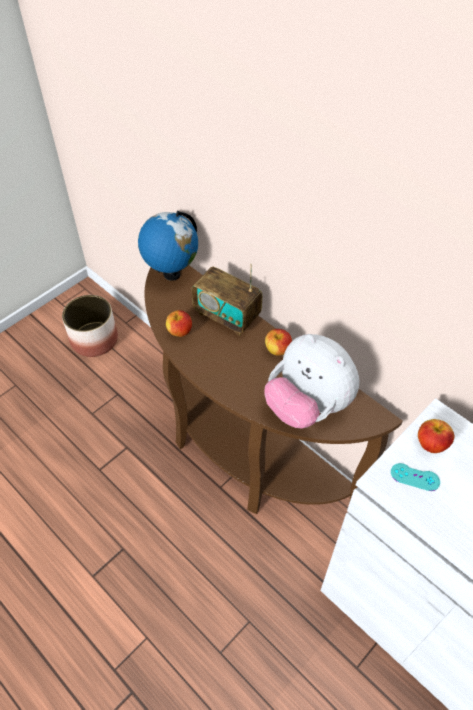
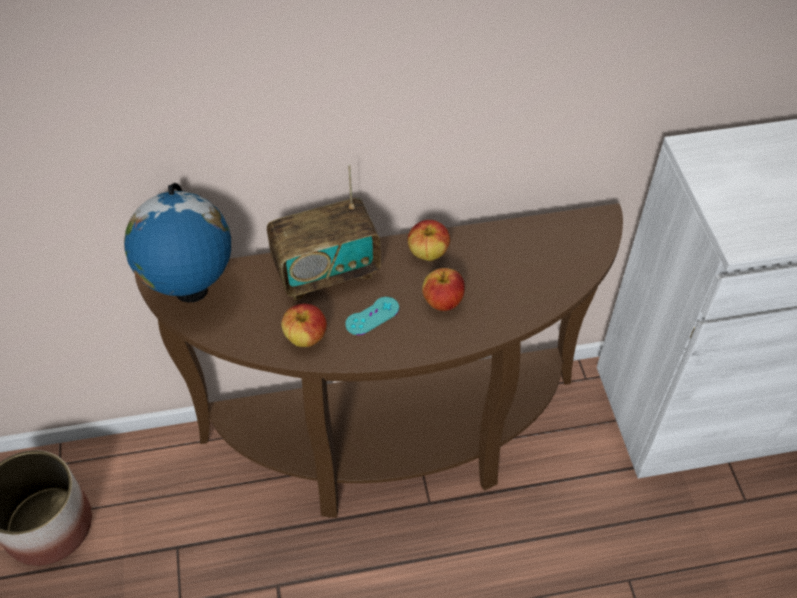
camera: 55 degrees left, 0 degrees up
(307, 405) = (535, 273): plush toy -> none
(415, 477) = (755, 213): turquoise game controller -> turquoise game controller (372, 316)
(431, 444) = (722, 175): apple -> apple (443, 302)

